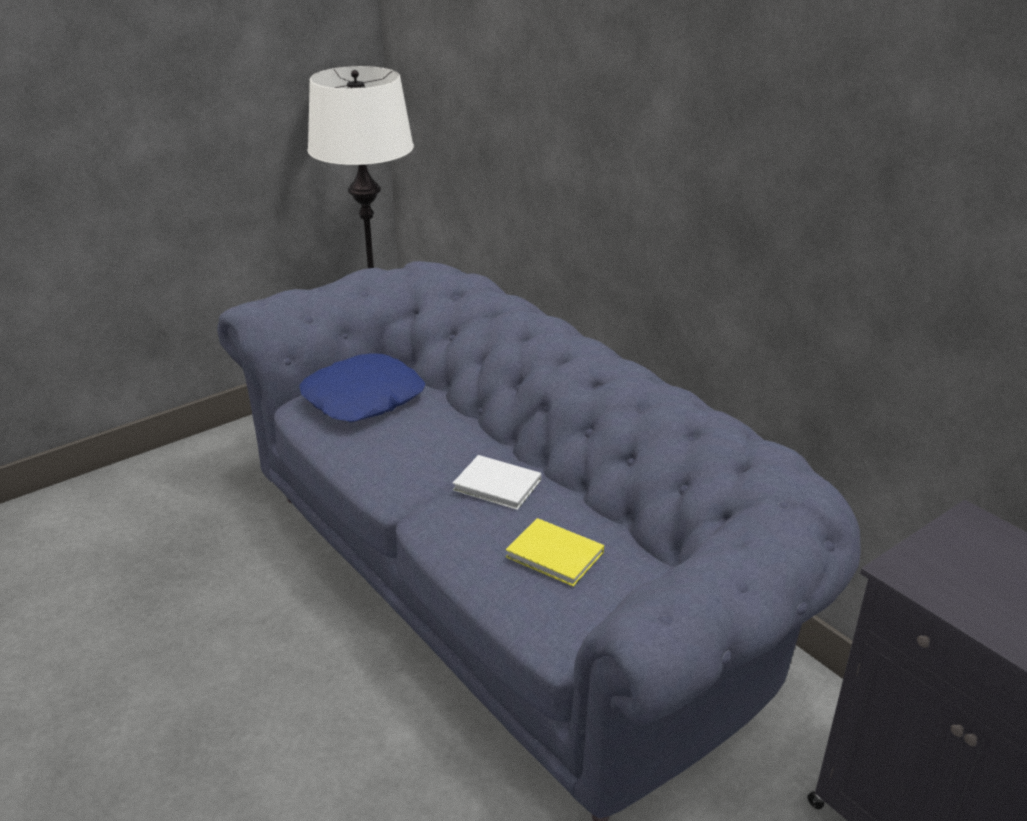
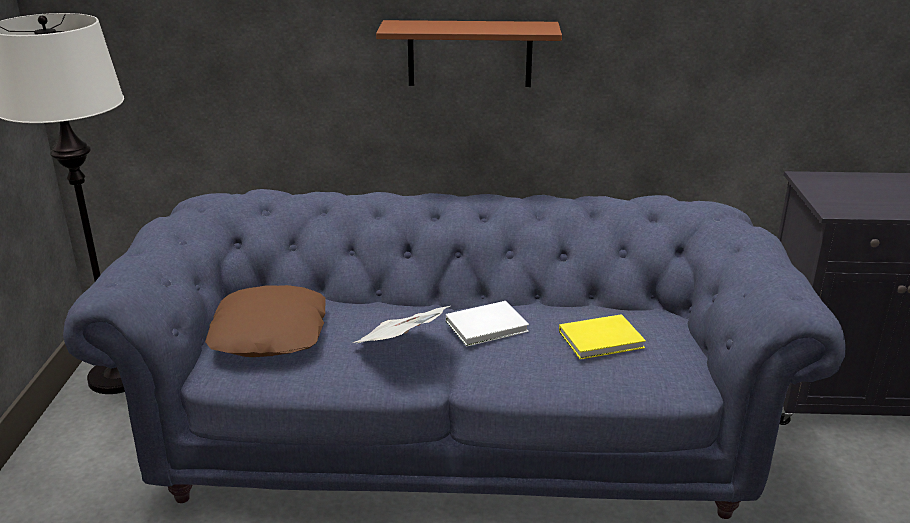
camera: 50 degrees left, 5 degrees down
(364, 399) = (270, 333): blue pillow -> brown pillow
(412, 461) = (401, 347): none -> newspaper
(657, 205) = (469, 53): none -> brown shelf

